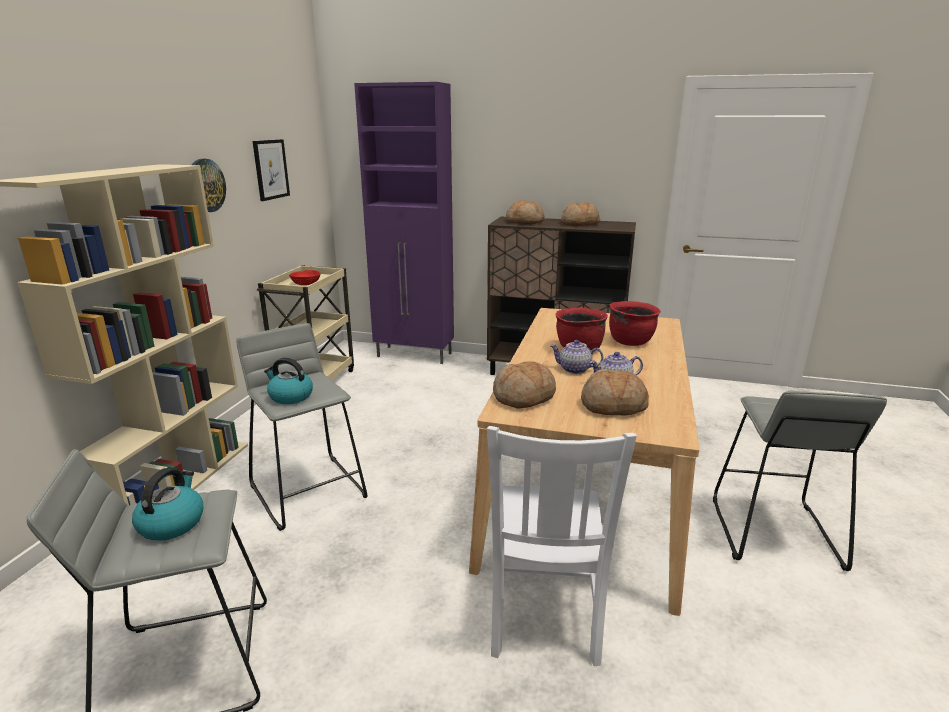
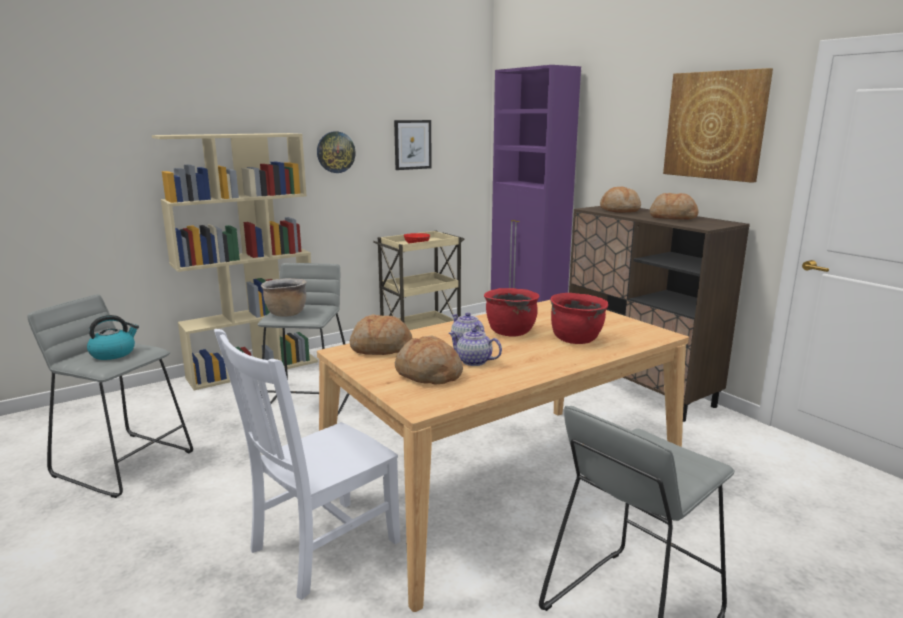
camera: 40 degrees right, 5 degrees down
(290, 396) = (286, 314): kettle -> brown cooking pot
(599, 142) = (715, 125): none -> picture

